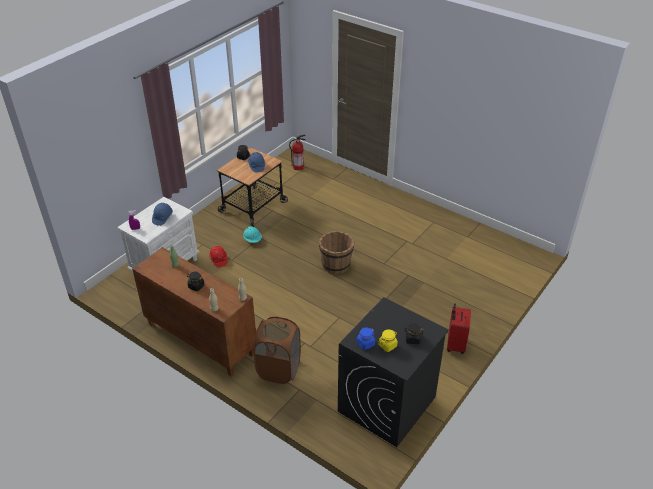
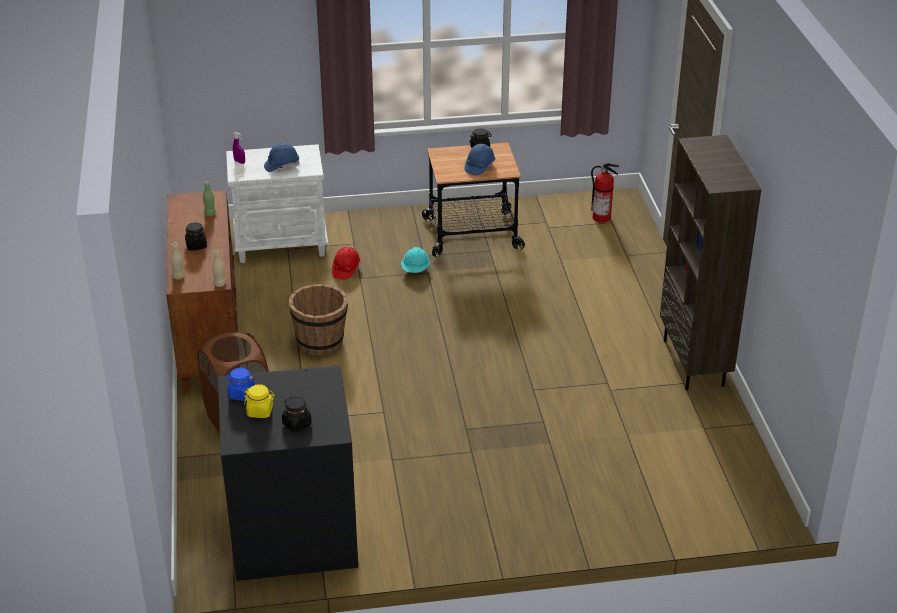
camera: 45 degrees right, 5 degrees down
(336, 265) = (470, 354): brown bucket -> brown bucket (320, 342)
(425, 211) = (694, 363): none -> brown bookcase
(455, 345) = (473, 534): red suitcase -> none

